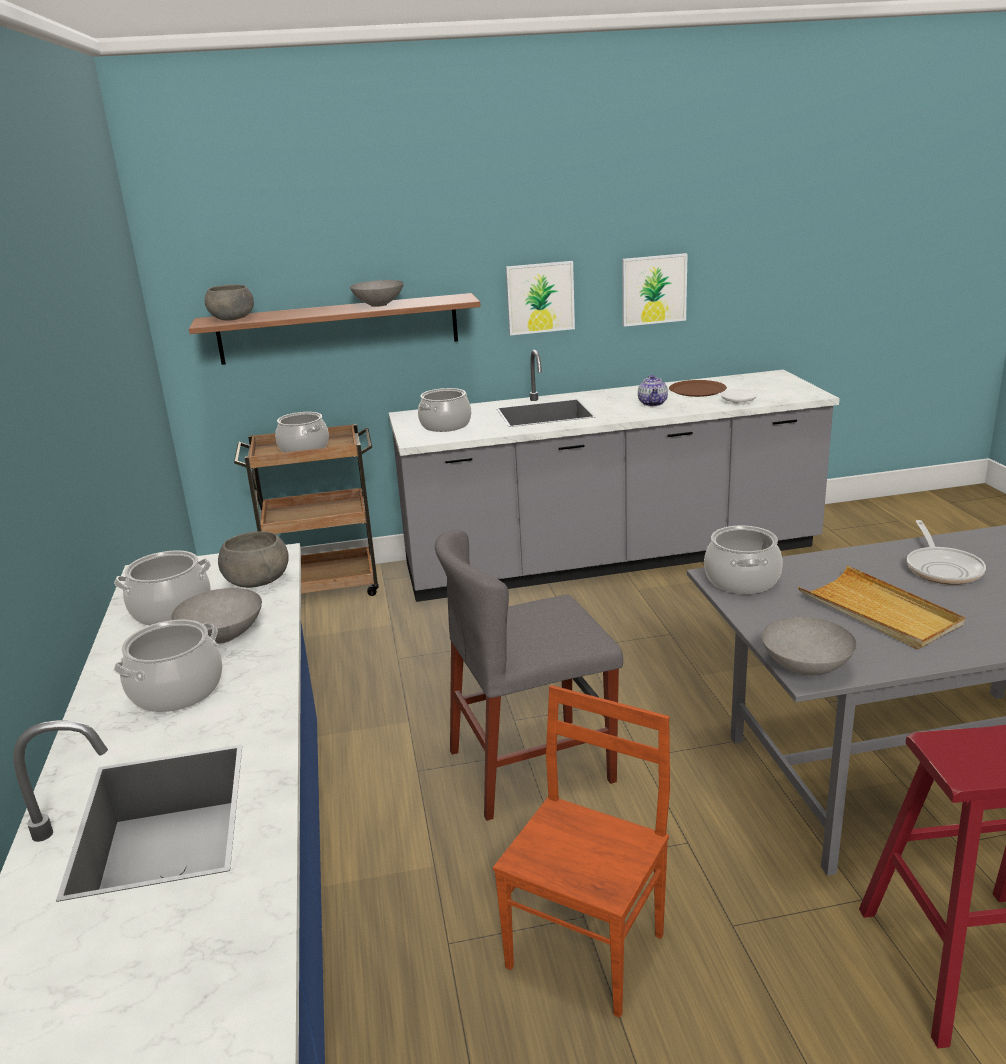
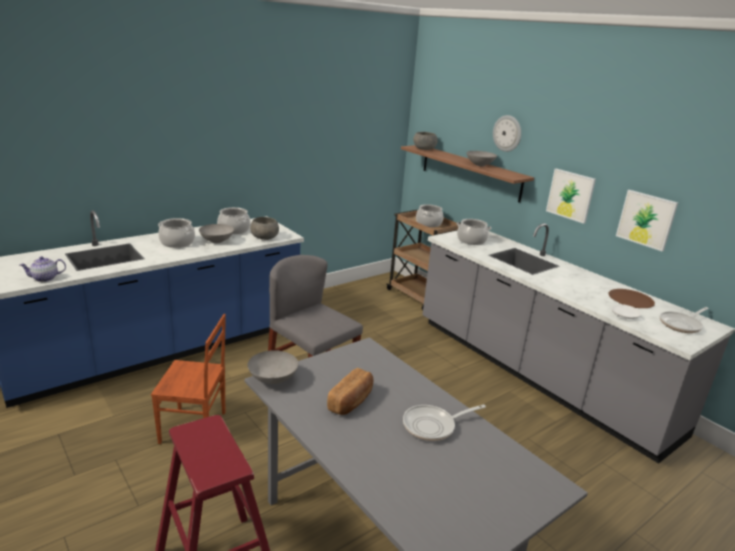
camera: 60 degrees right, 0 degrees up
(399, 238) = (507, 133): none -> wall clock
(653, 403) = (580, 288): teapot -> teapot (44, 278)
(741, 580) = (366, 354): cooking pot -> none
(769, 385) = (682, 325): none -> frying pan
(879, 612) = (351, 401): beige tray -> bread

